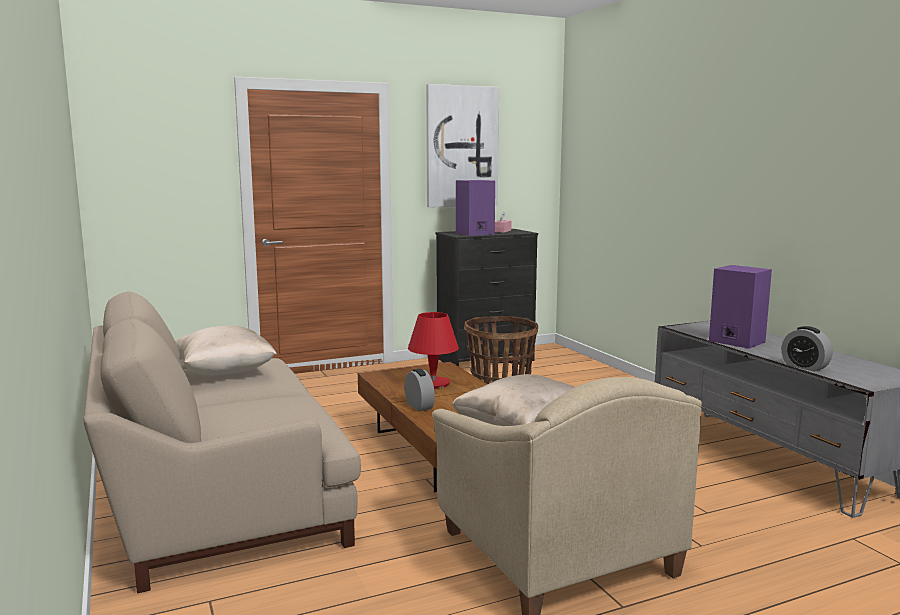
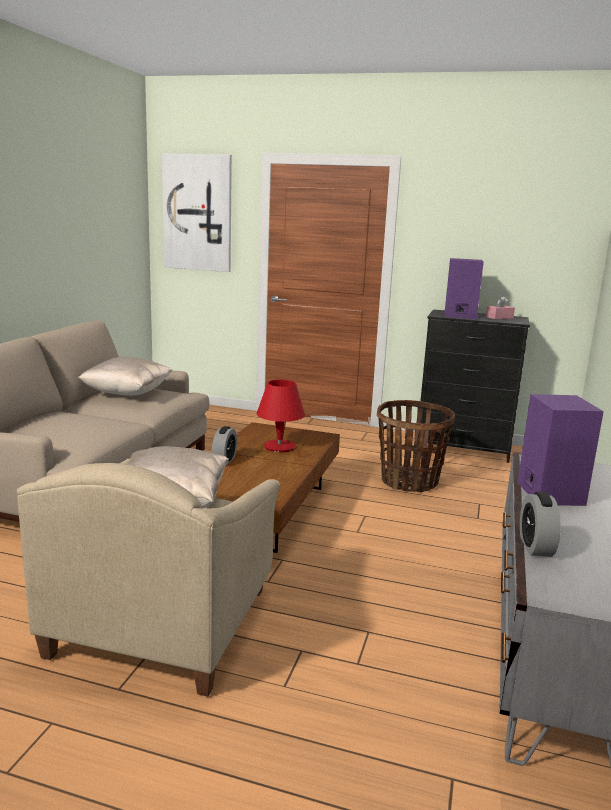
camera: 40 degrees right, 5 degrees up
(461, 146) = (476, 223): picture -> picture (197, 213)

